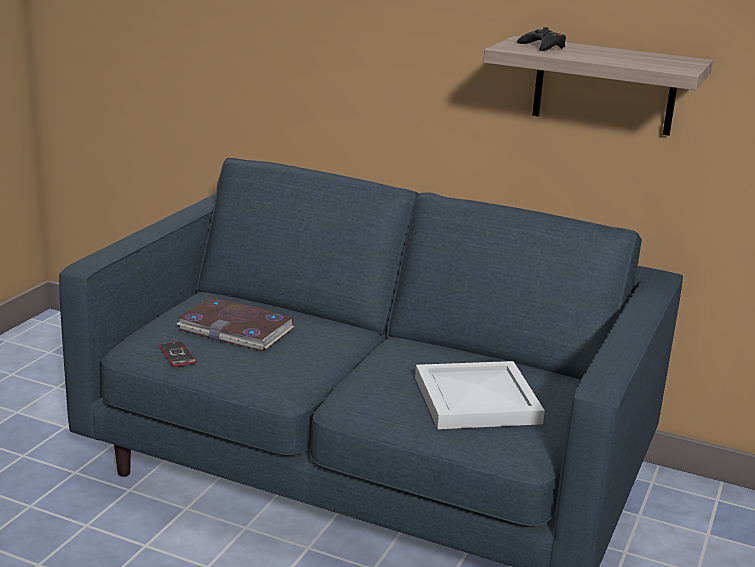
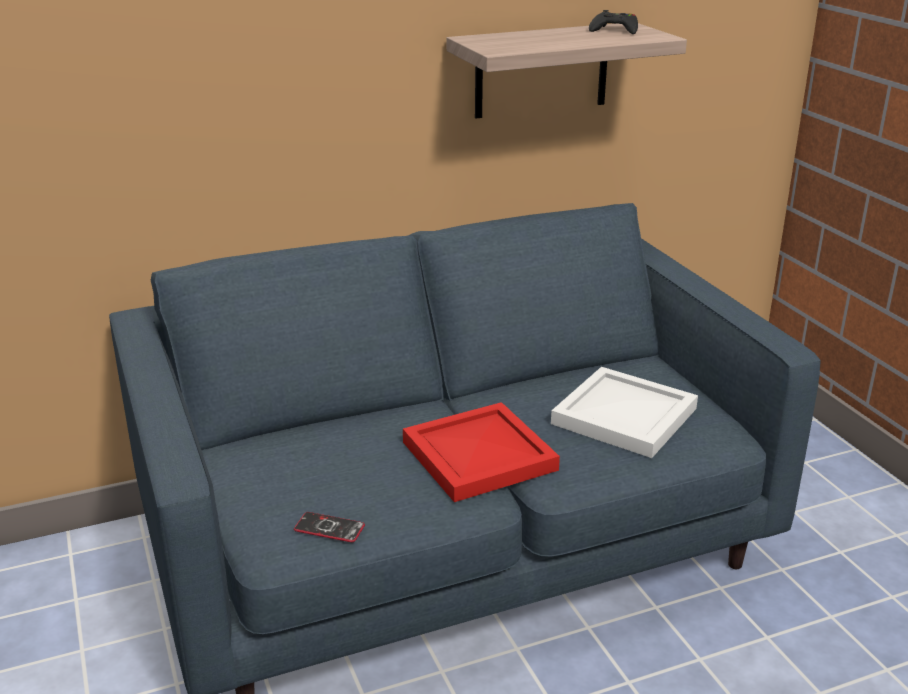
camera: 45 degrees left, 5 degrees up
(237, 329) = (326, 468): book -> none
(330, 367) = (476, 455): none -> red tray
(542, 46) = (511, 41): black game controller -> black game controller (614, 30)

